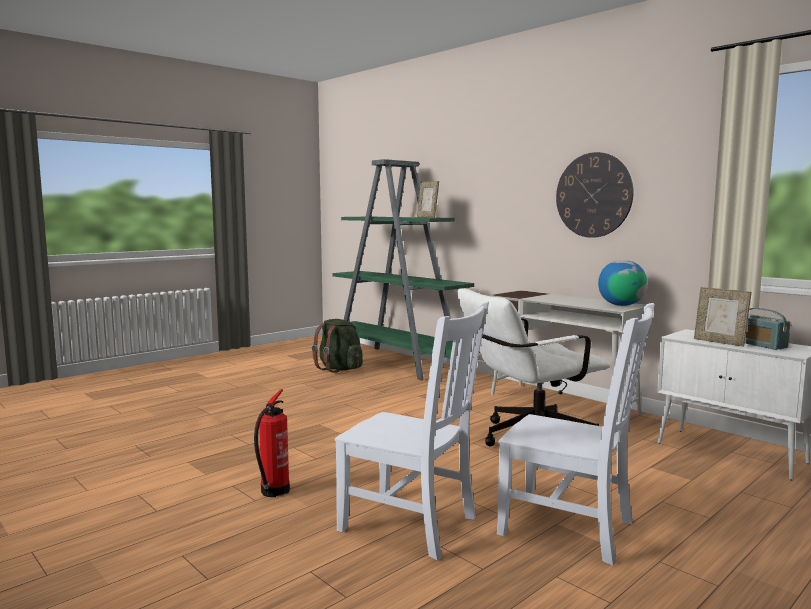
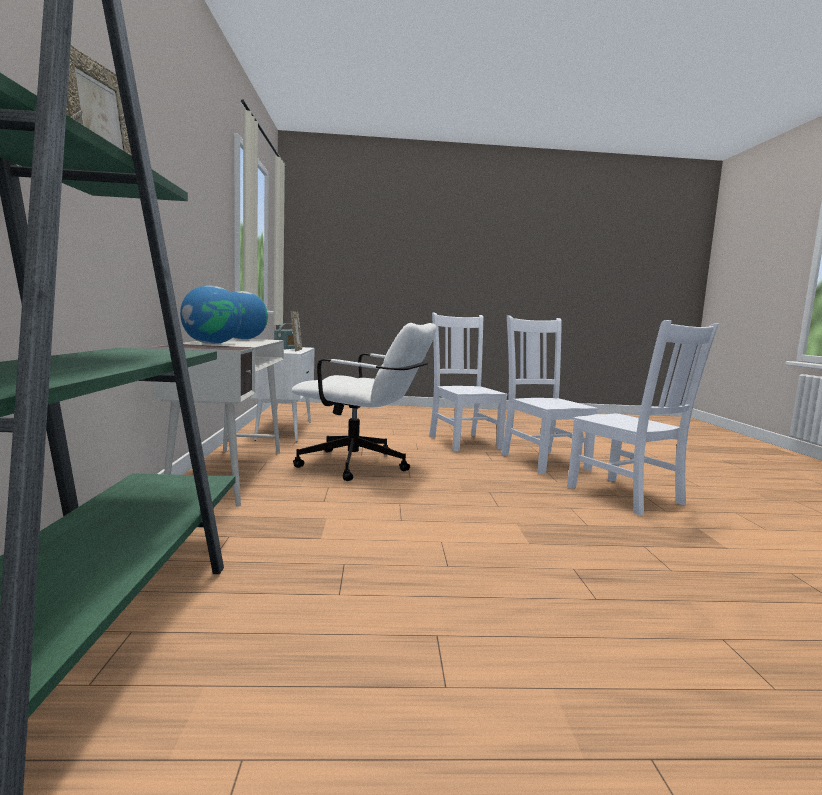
camera: 140 degrees left, 0 degrees up
(273, 492) = (627, 497): fire extinguisher -> white chair
(339, 369) = (246, 725): green backpack -> none
(549, 296) = (212, 343): none -> globe
(593, 195) = (184, 205): wall clock -> none

